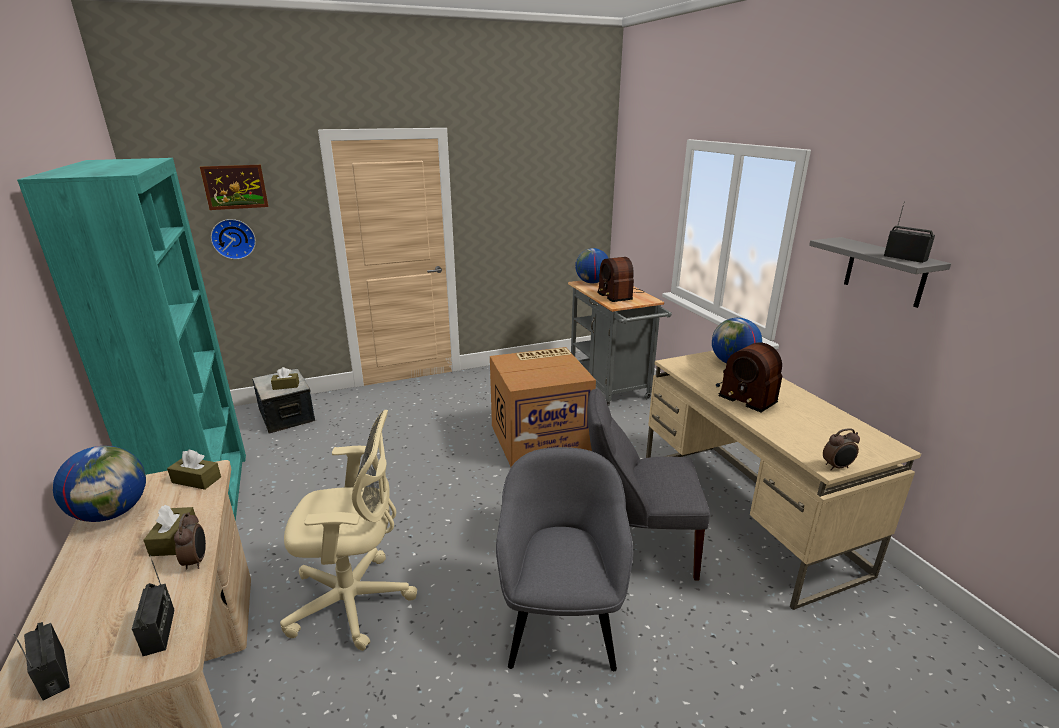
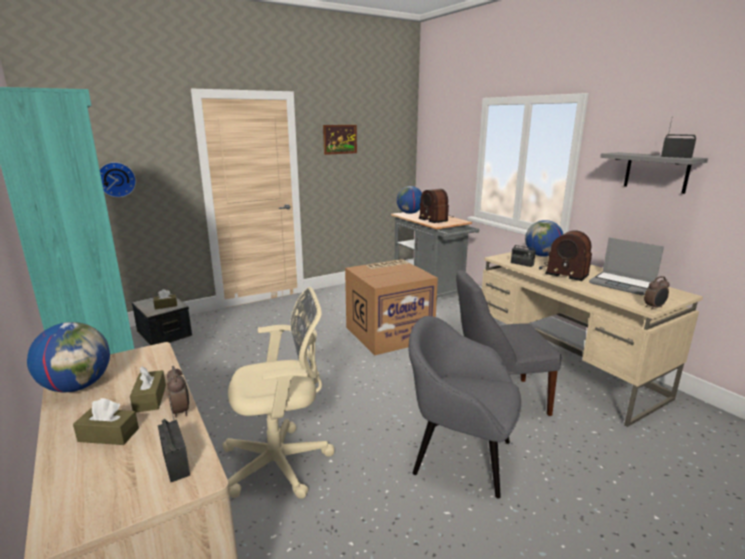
camera: 10 degrees left, 5 degrees down
(53, 674) = (87, 507): radio -> radio (522, 264)
(196, 480) = (146, 357): brown tissue box -> brown tissue box (108, 435)
(235, 187) = (119, 134): picture -> picture (340, 139)
(560, 621) = (459, 456): grey armchair -> grey armchair turned 60 degrees counterclockwise
(816, 422) = (623, 284): none -> laptop

